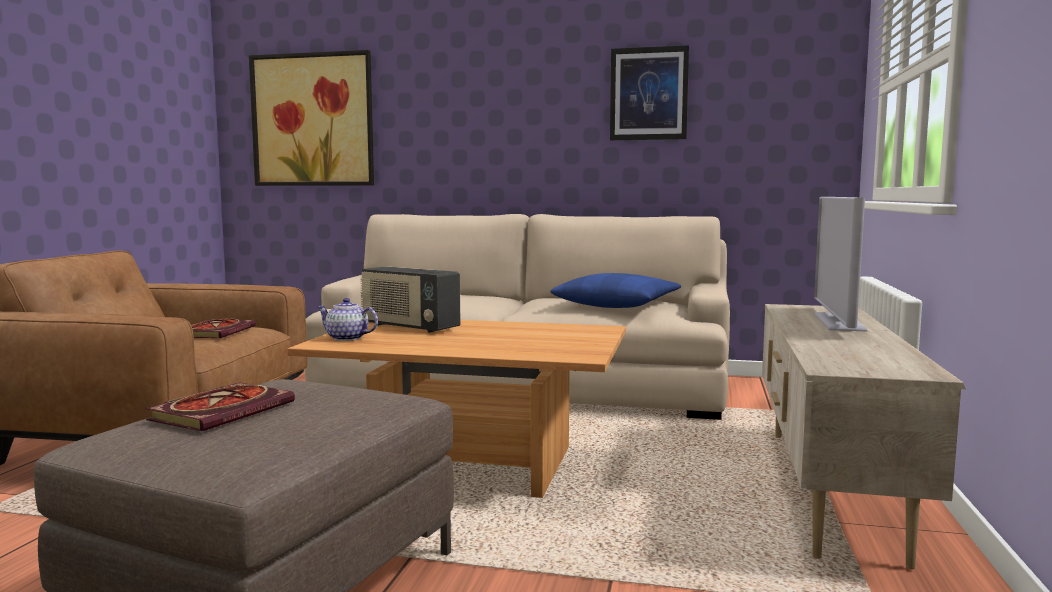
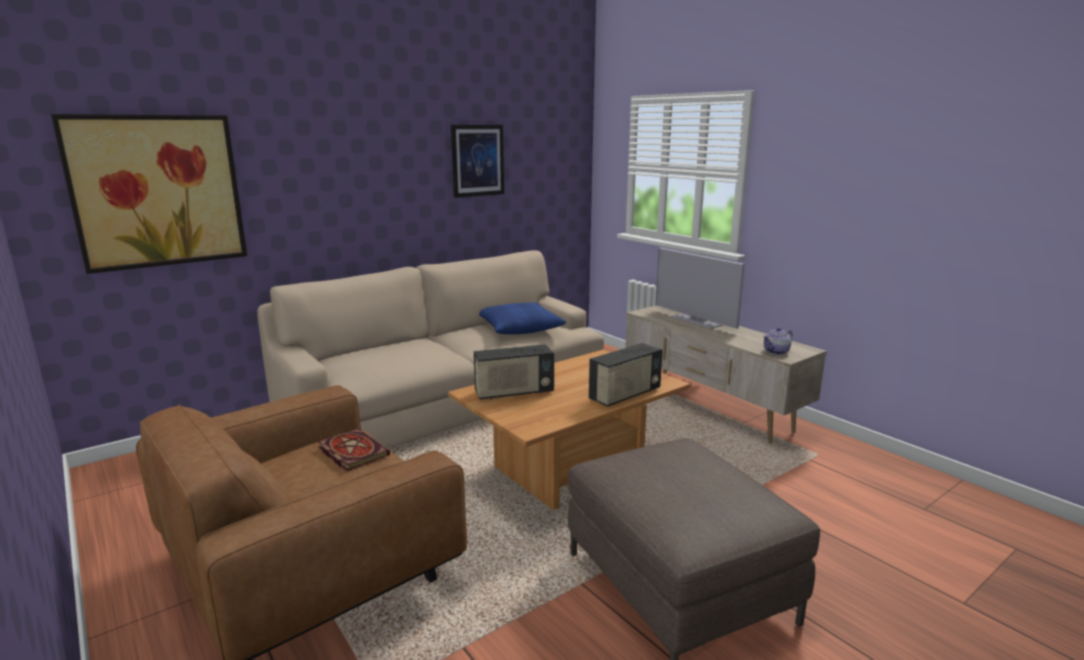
camera: 50 degrees left, 10 degrees up
(224, 411) = (671, 495): book -> none
(347, 338) = (522, 417): teapot -> teapot (776, 351)
(491, 351) = (625, 395): none -> radio

